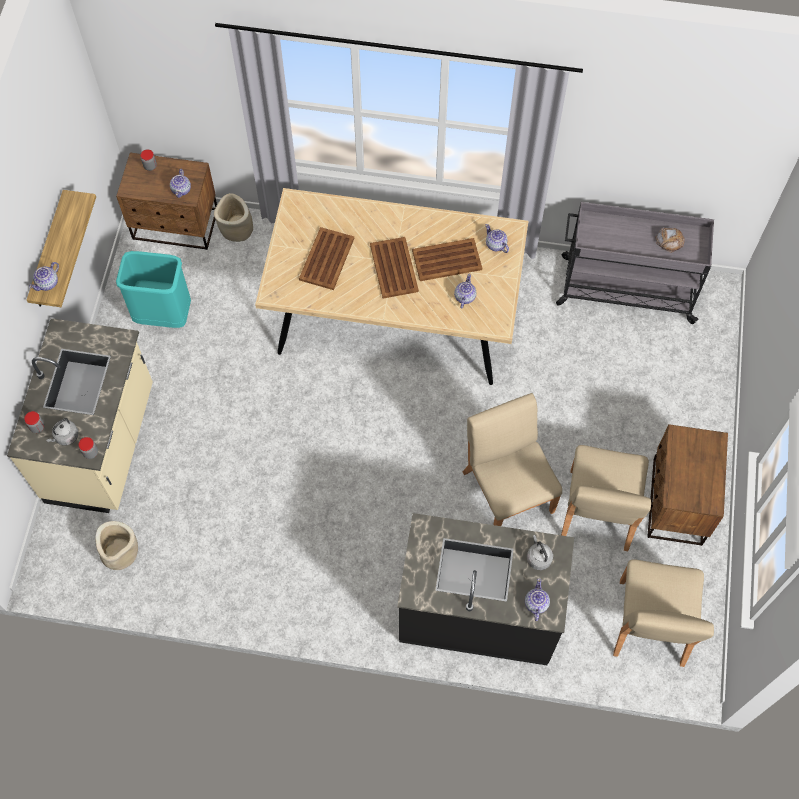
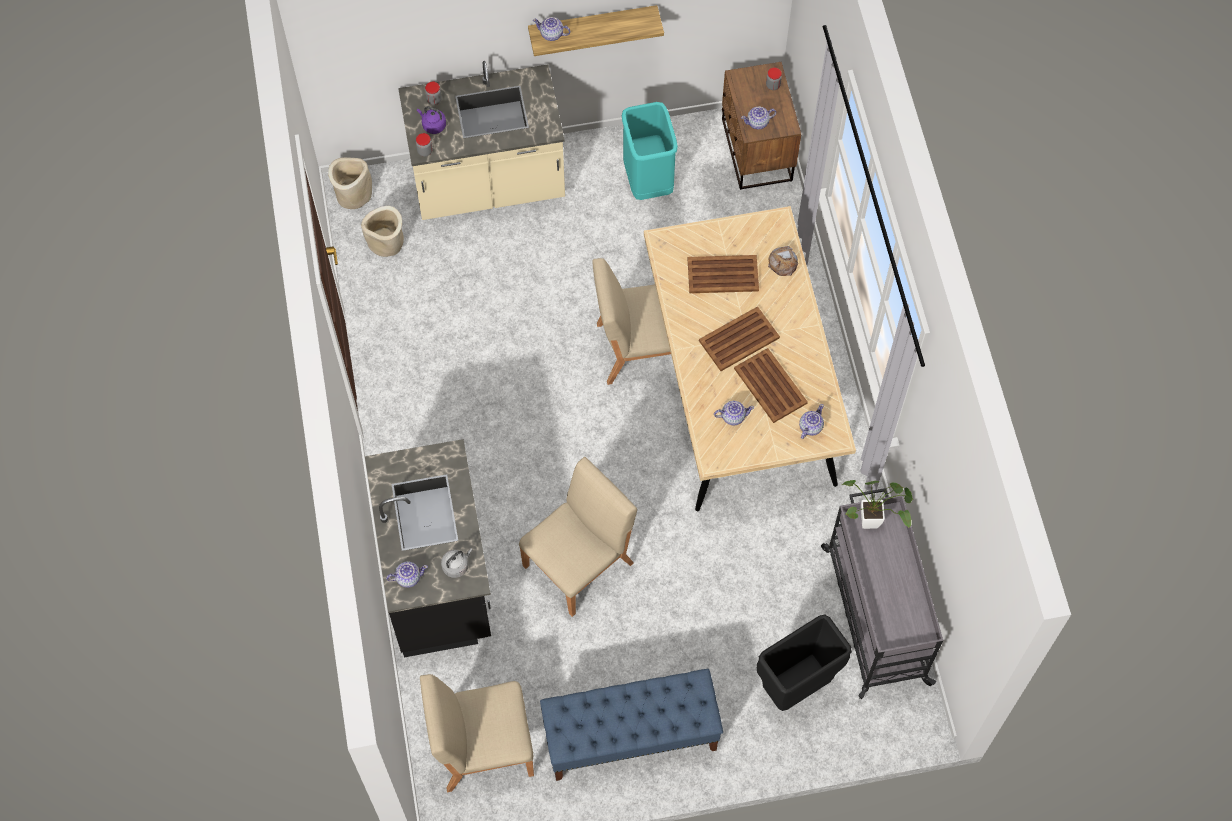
camera: 70 degrees right, 0 degrees up
(65, 437) = (433, 125): grey kettle -> purple kettle
(236, 229) = (776, 206): beige planter -> beige planter (353, 194)
(592, 233) = (874, 522): none -> potted plant
(598, 510) = (590, 659): beige chair -> beige chair (639, 347)
(669, 240) = (900, 605): bread -> bread (783, 262)
(670, 365) = (796, 687): none -> black trash can
(676, 502) = (630, 737): brown nightstand -> blue bench

